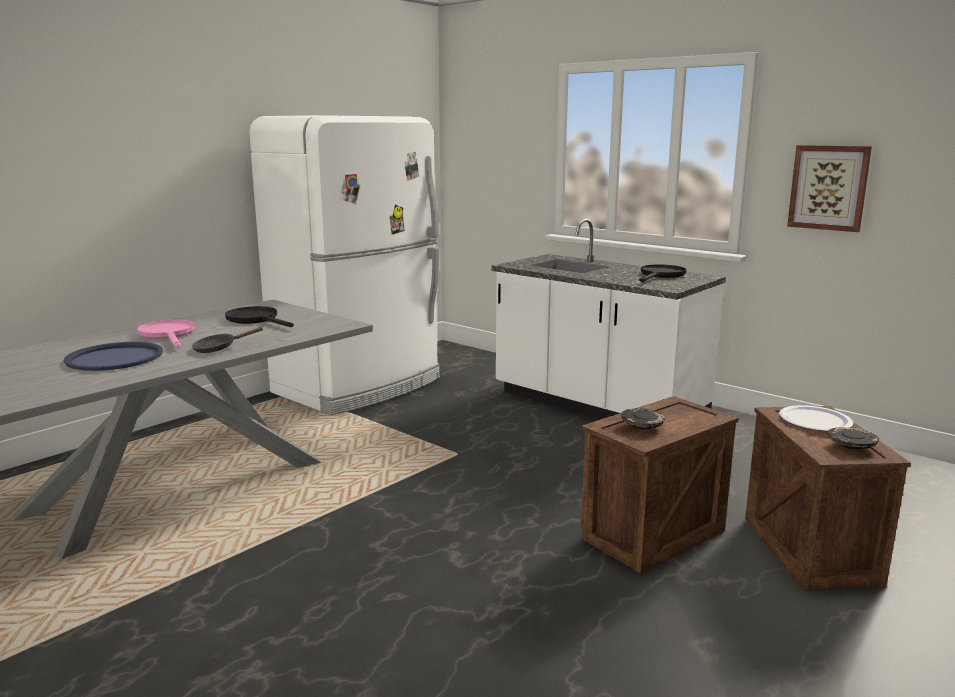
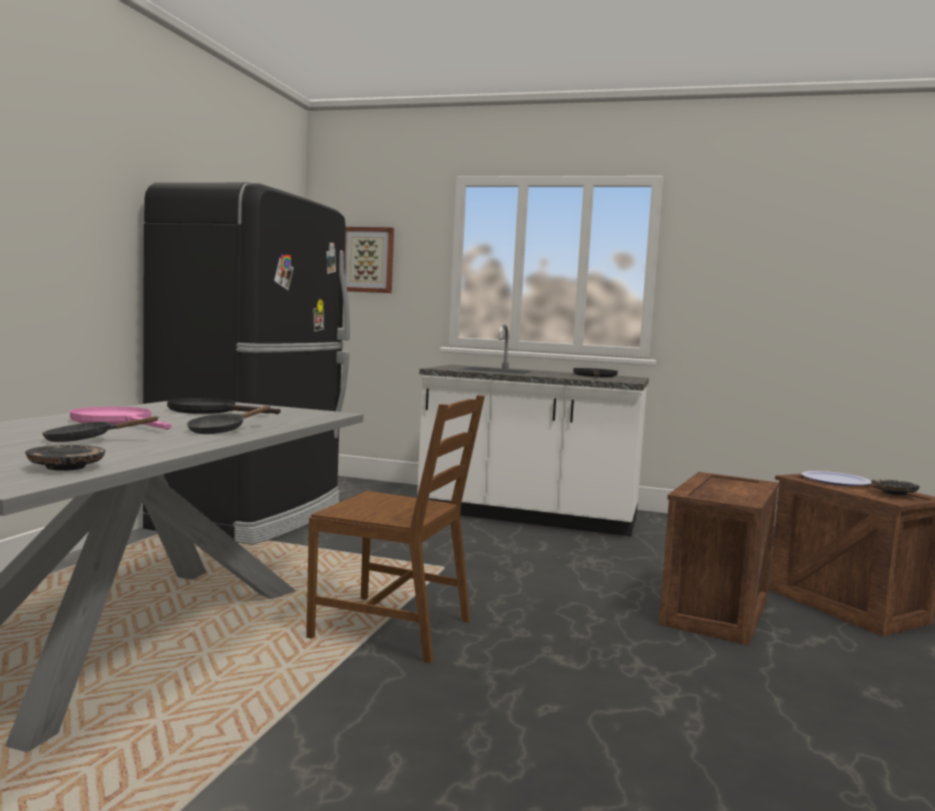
camera: 25 degrees left, 10 degrees down
(114, 358) = (86, 440): blue tray -> black frying pan
(357, 507) = (394, 628): none -> brown chair
(360, 386) = (253, 516): white fridge -> black fridge
(642, 425) = (718, 491): black plate -> black plate (66, 467)
(828, 187) = (733, 296): picture -> picture (368, 260)

